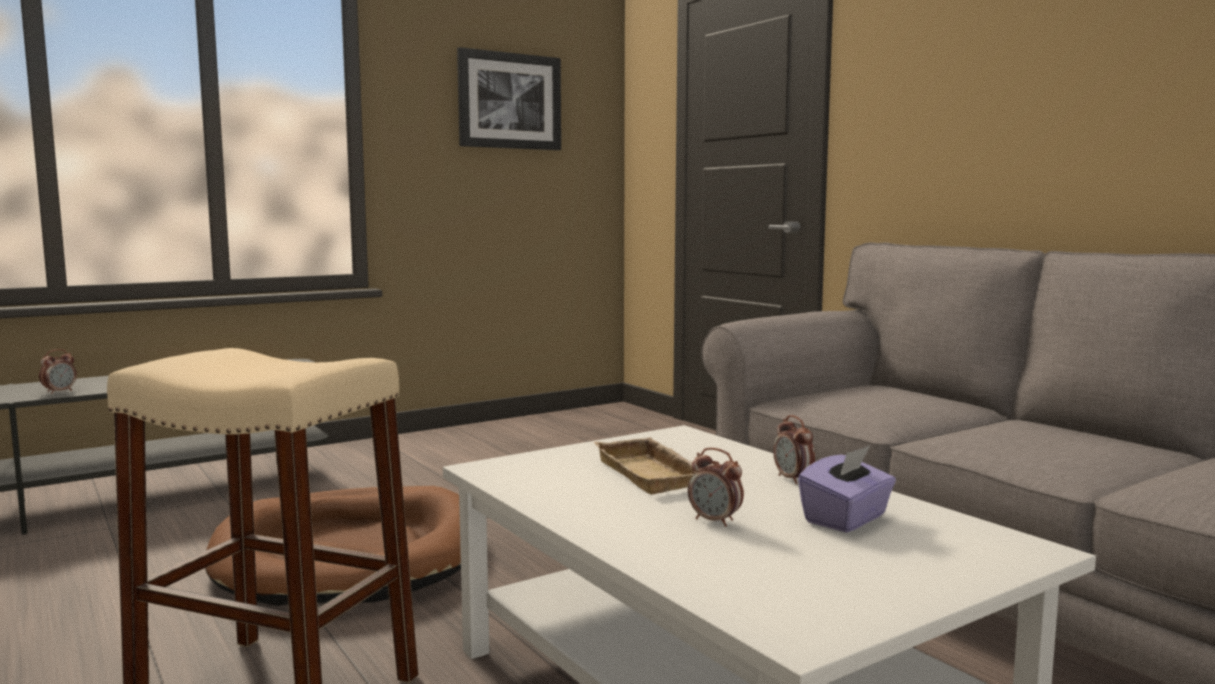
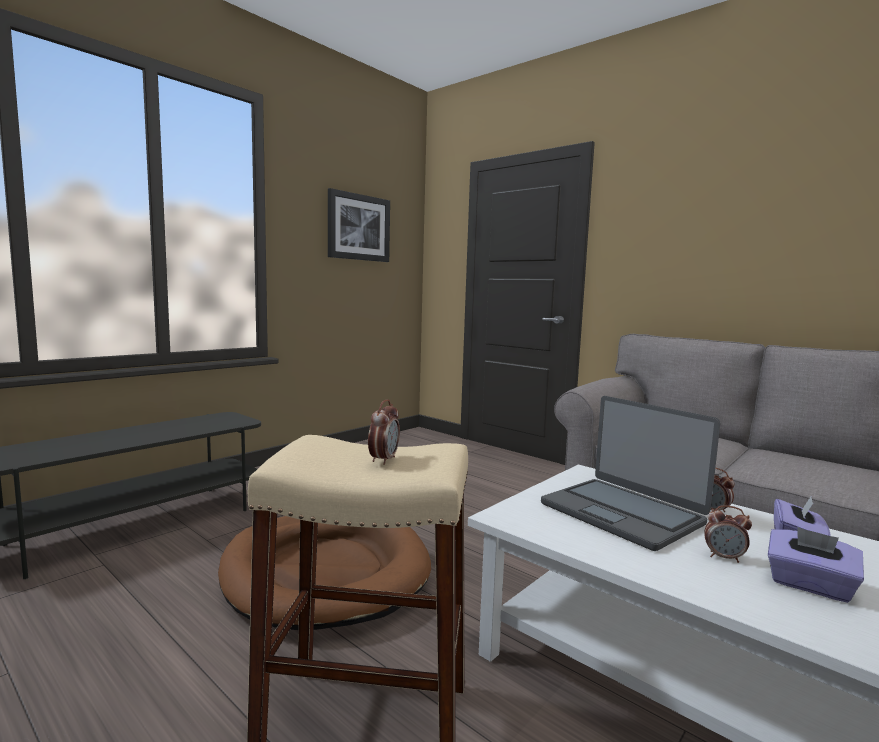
camera: 15 degrees left, 0 degrees up
(59, 392) = (53, 454): alarm clock -> alarm clock (383, 460)
(653, 474) = (622, 513): beige tray -> laptop
(784, 553) = (809, 585): none -> purple tissue box

